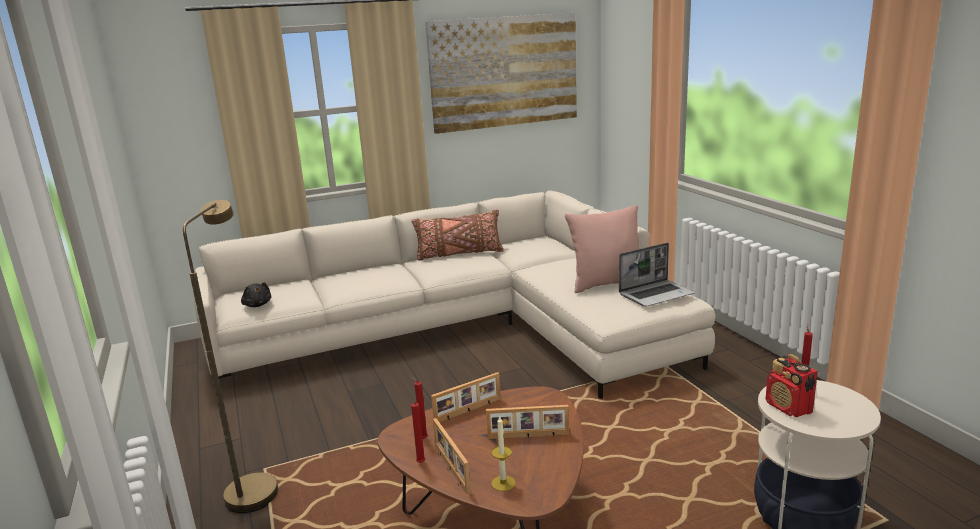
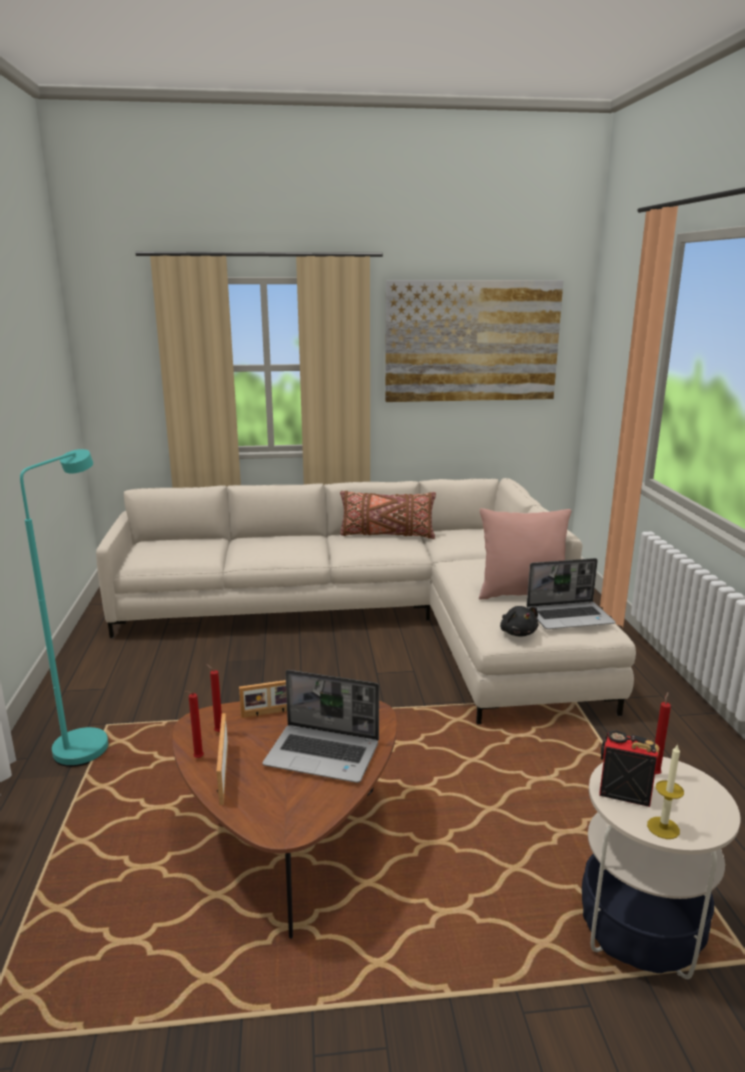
camera: 15 degrees right, 0 degrees up
(255, 486) = (89, 741): brown floor lamp -> turquoise floor lamp
(257, 305) = (160, 557): black plush toy -> black plush toy (517, 632)
(503, 483) = (263, 802): candle -> candle (663, 828)
(528, 436) = (324, 754): picture frame -> laptop
(789, 408) = (623, 791): radio -> radio turned 120 degrees clockwise

